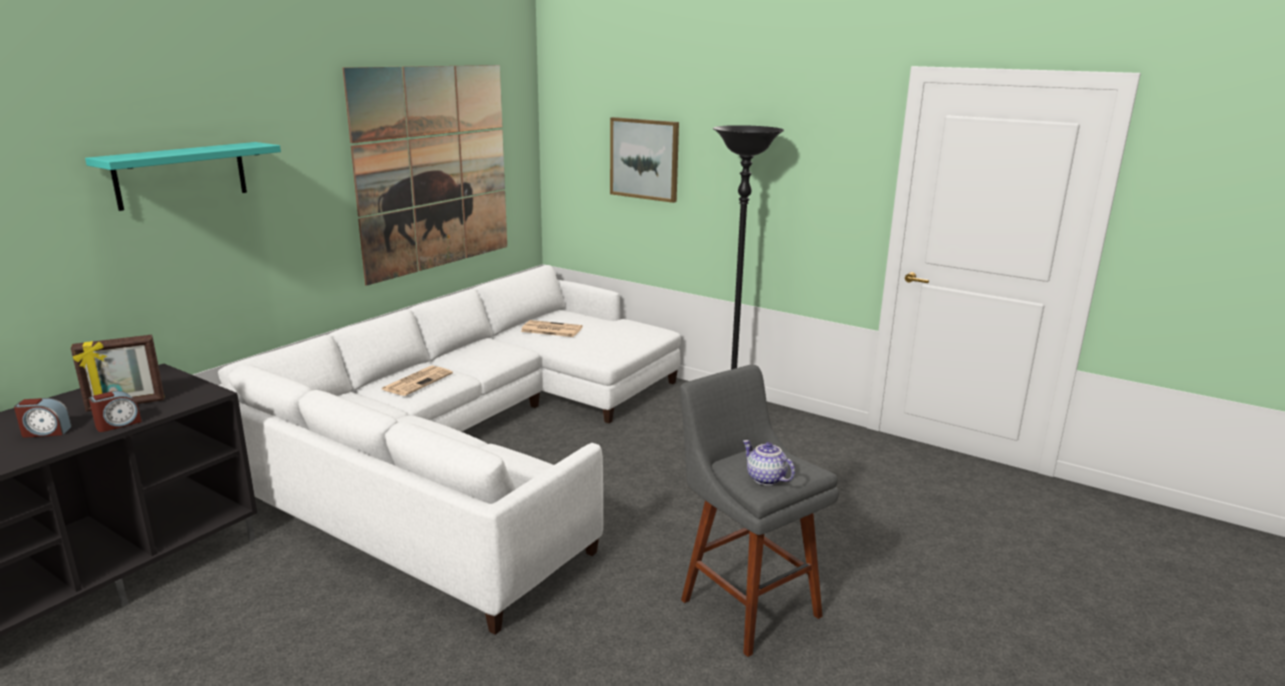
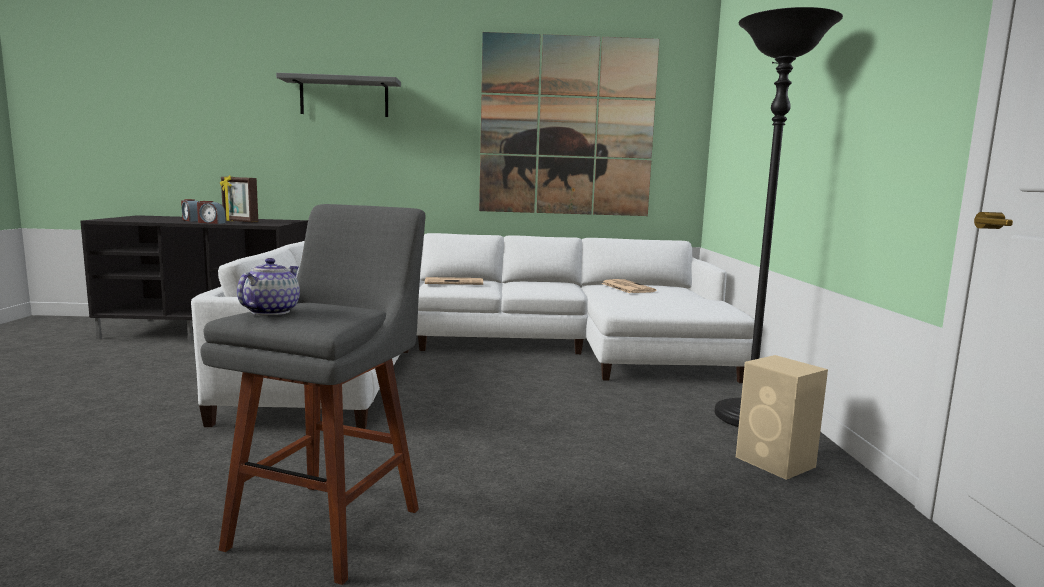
camera: 55 degrees right, 10 degrees down
(181, 175) = (344, 97): turquoise shelf -> grey shelf
(644, 159) = (761, 112): picture -> none
(794, 433) = (776, 462): none -> beige speaker

